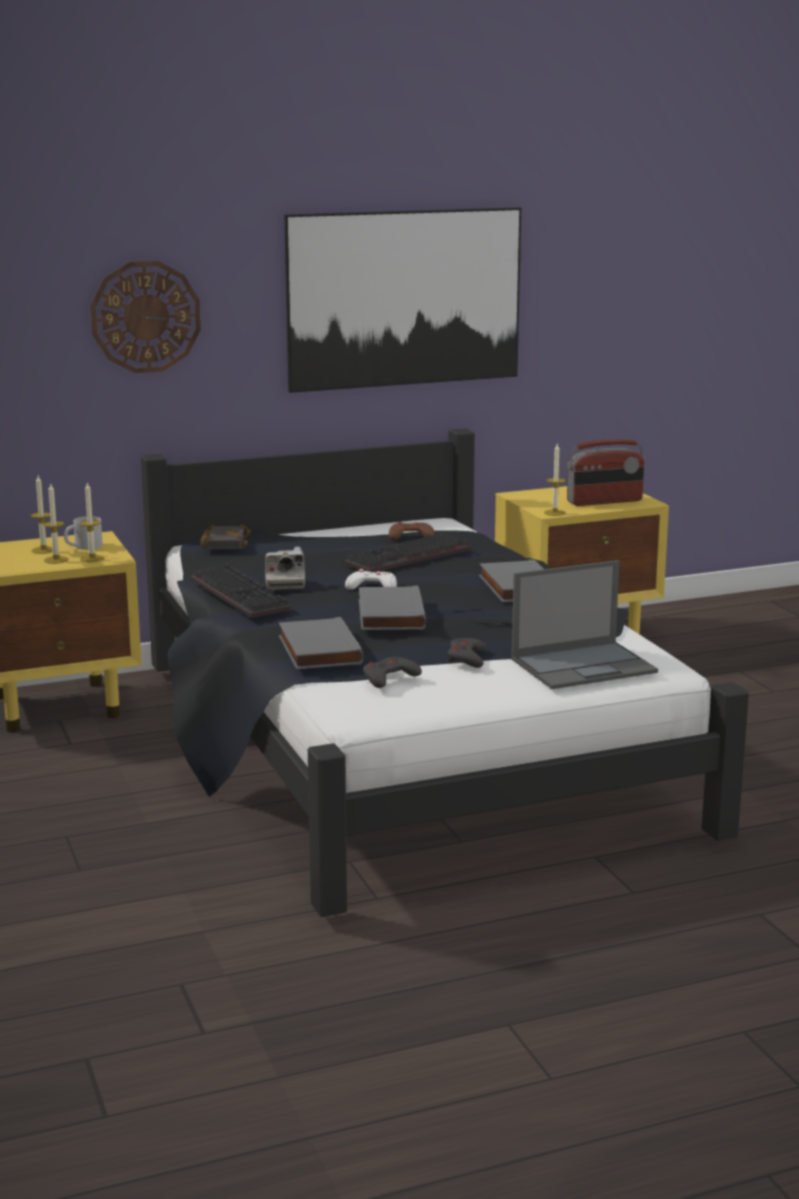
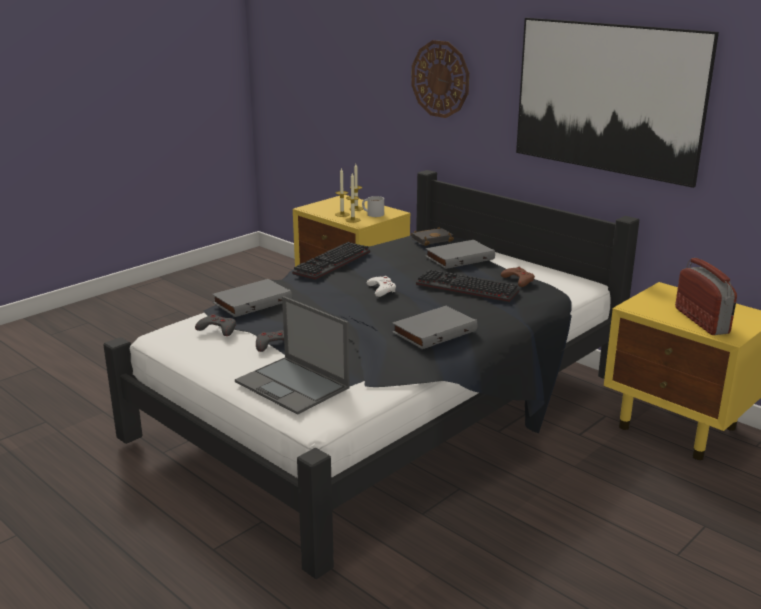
camera: 65 degrees right, 5 degrees up
(285, 583) = (368, 268): camera -> none
(388, 614) = (329, 305): grey book -> grey book (459, 257)
(554, 513) = (635, 309): candle -> none
(604, 501) = (702, 321): radio -> radio turned 150 degrees counterclockwise

